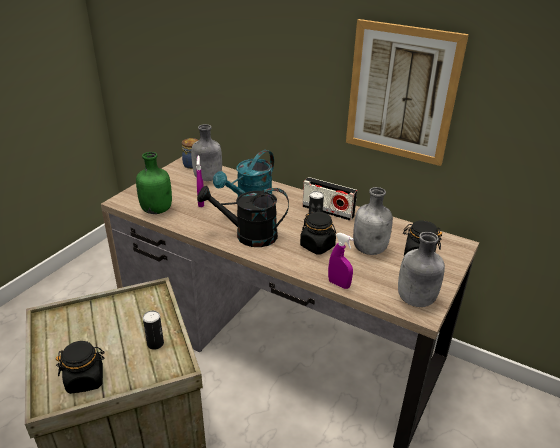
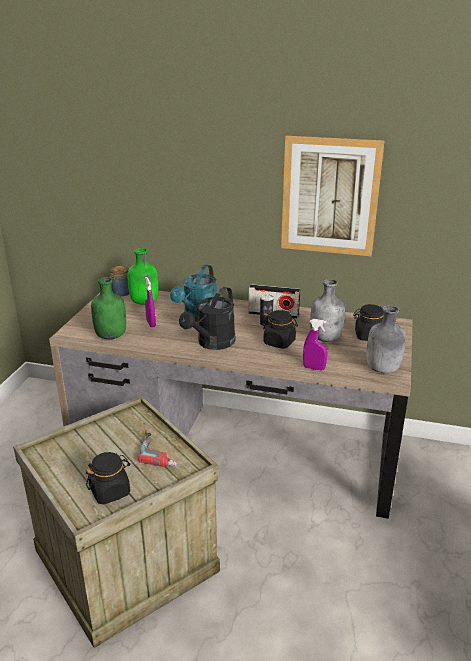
camera: 15 degrees left, 5 degrees down
(155, 343) = (160, 451): can -> power drill
(207, 178) = (144, 302): grey bottle -> green bottle
(248, 236) = (212, 344): black watering can -> black watering can turned 45 degrees counterclockwise

